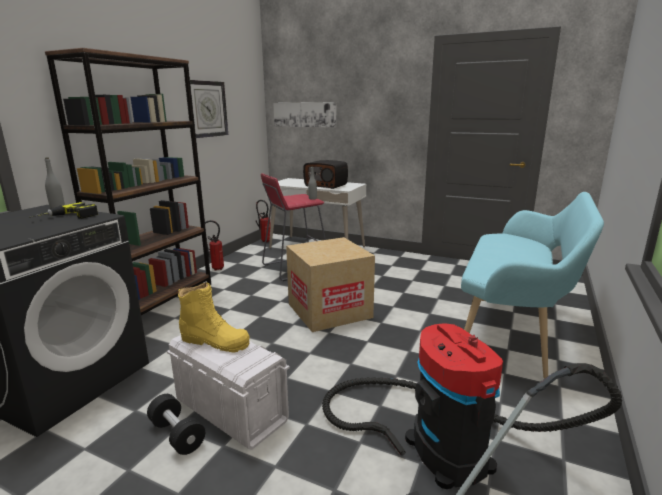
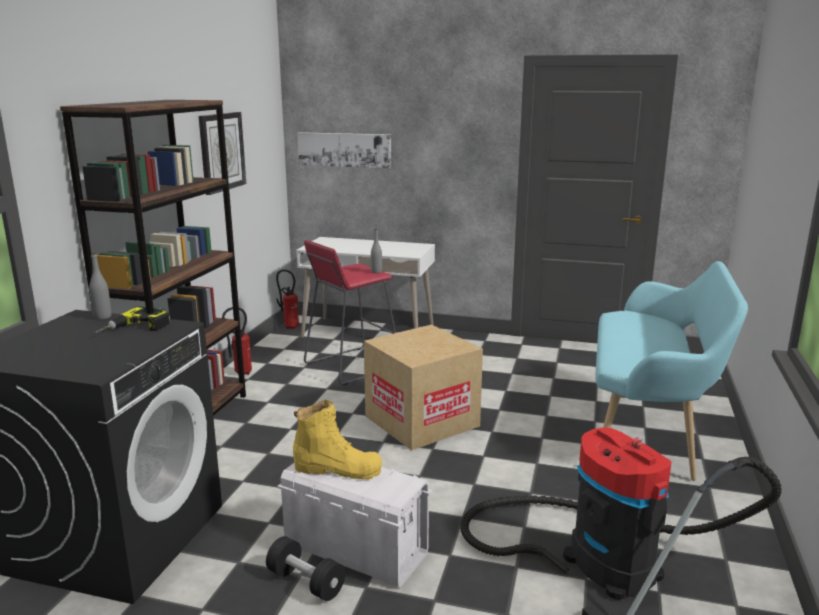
camera: 10 degrees left, 0 degrees up
(326, 185) = (383, 248): radio -> none

